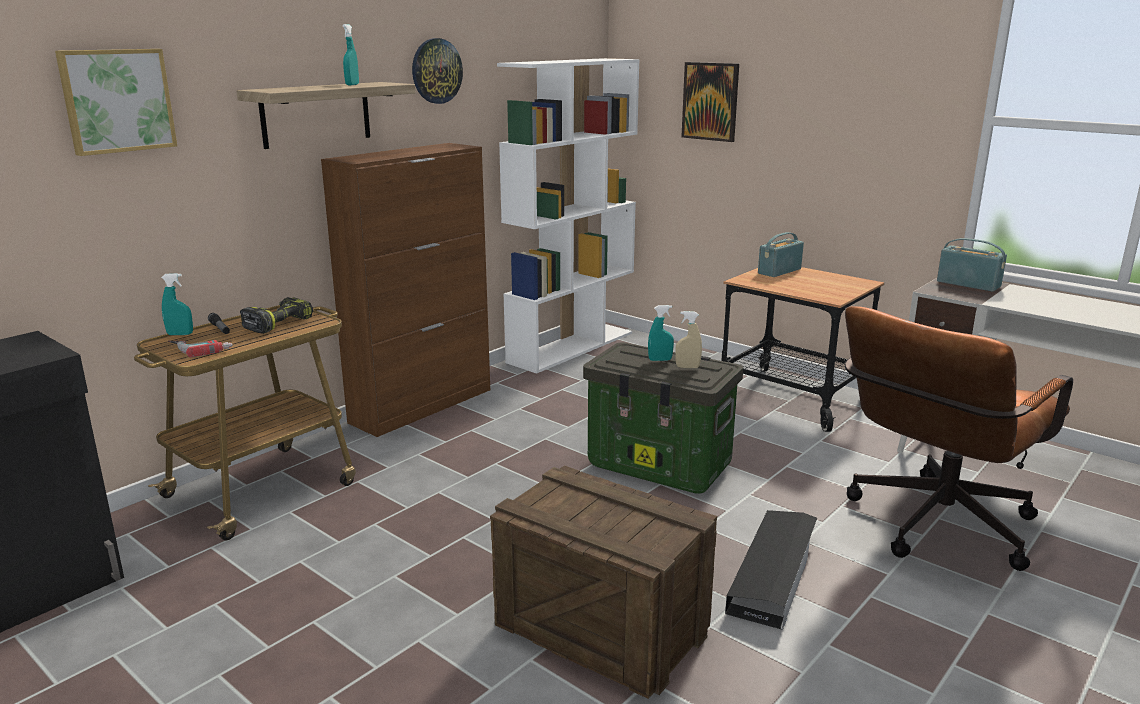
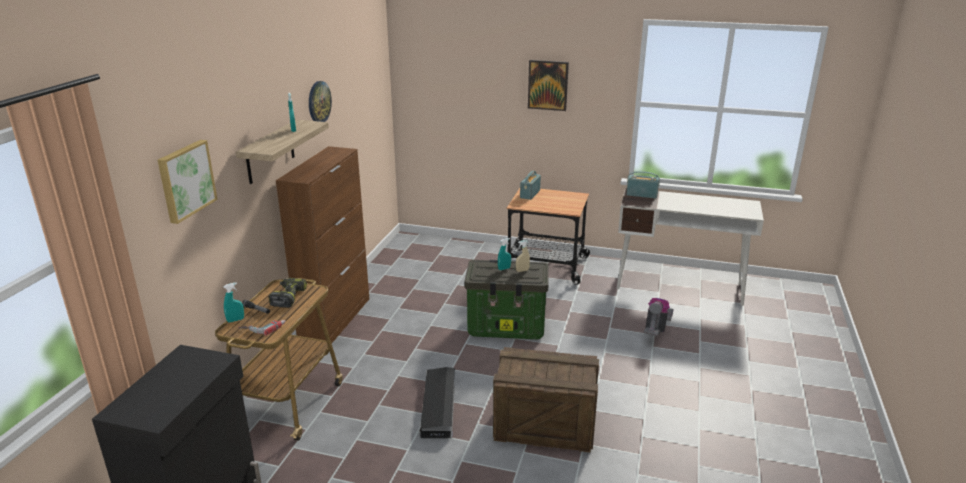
camera: 25 degrees left, 5 degrees up
(571, 347) = (394, 255): white bookcase -> none
(710, 101) = (468, 91): picture -> picture (548, 85)
(773, 573) = (602, 374): black storage box -> black storage box (439, 406)
(932, 528) = (656, 329): brown office chair -> vacuum cleaner

